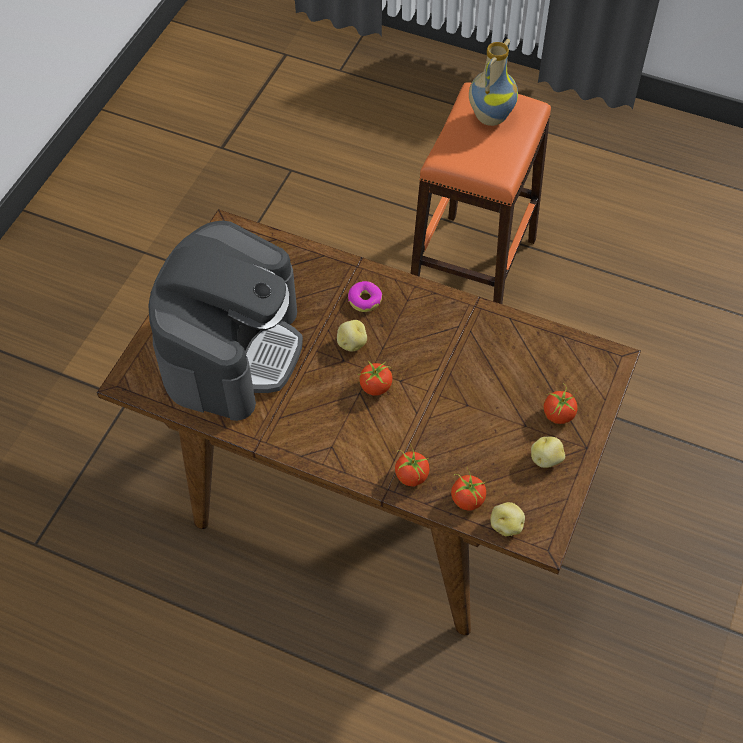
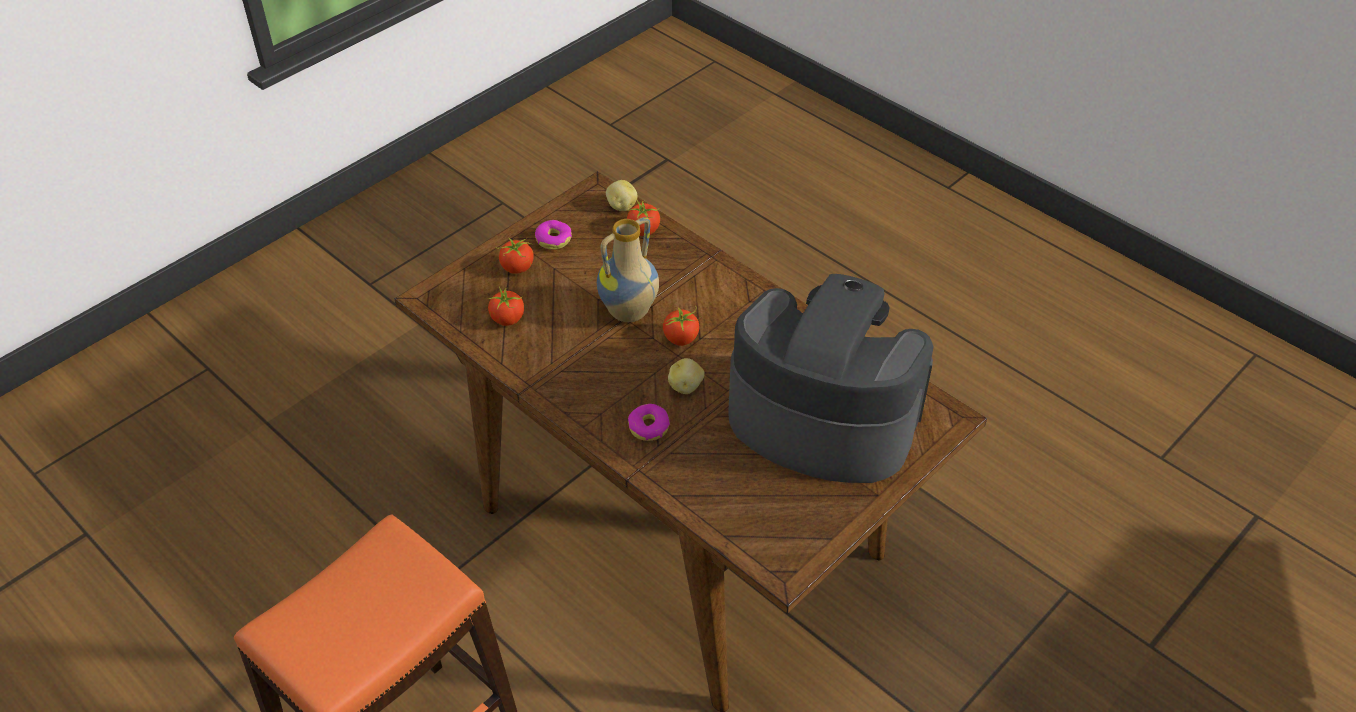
camera: 160 degrees left, 10 degrees down
(232, 349) = (822, 418): coffee machine -> coffee machine turned 75 degrees clockwise
(411, 476) = (684, 259): tomato -> tomato (508, 319)
(489, 116) = (336, 631): vase -> vase (629, 313)
(546, 459) = (553, 239): potato -> donut

